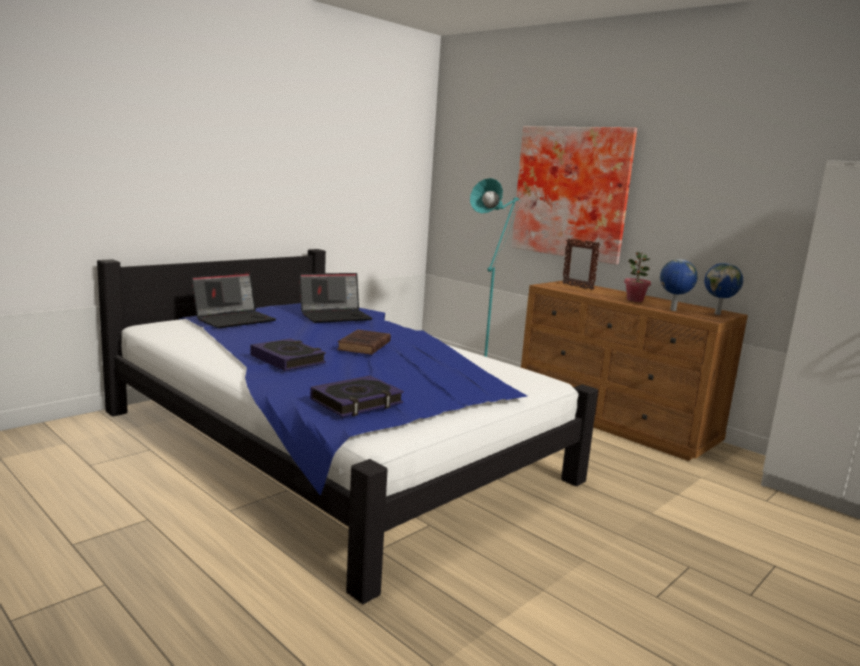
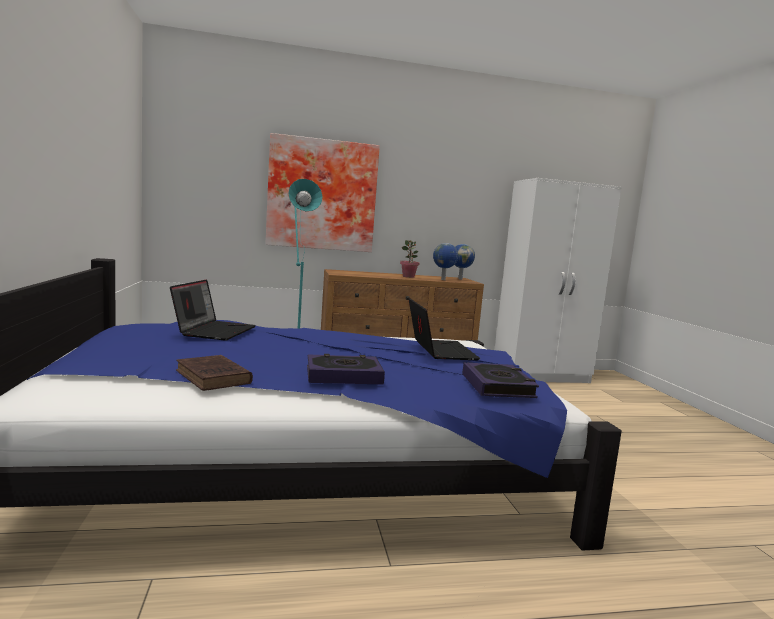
camera: 55 degrees left, 5 degrees down
(235, 319) = (134, 358): laptop -> laptop (438, 350)
(363, 346) = (338, 348): brown book -> brown book (214, 378)
(577, 287) = (352, 272): picture frame -> none

